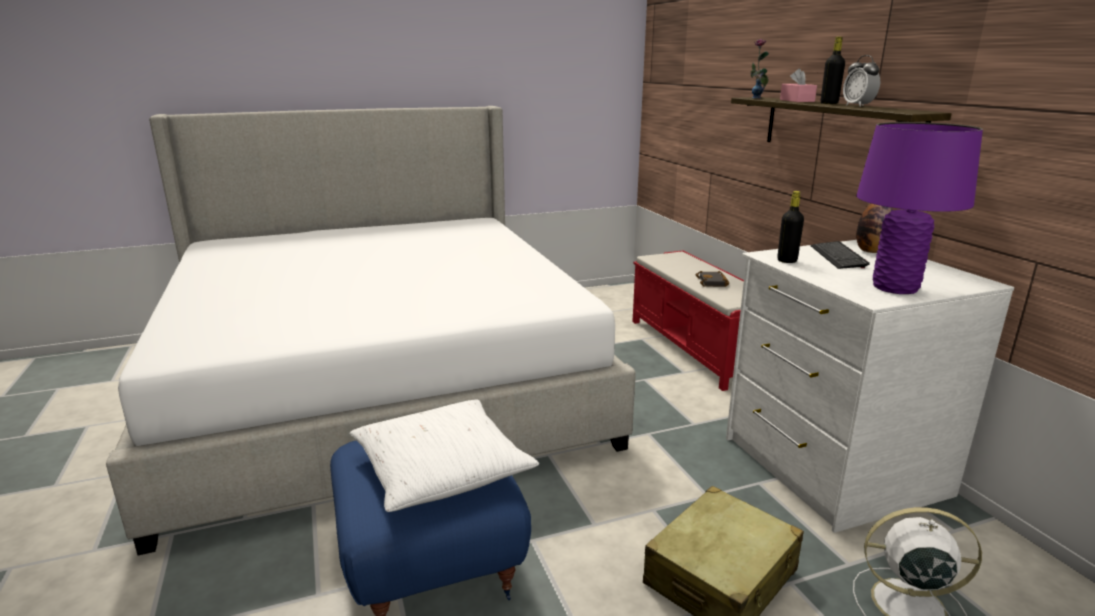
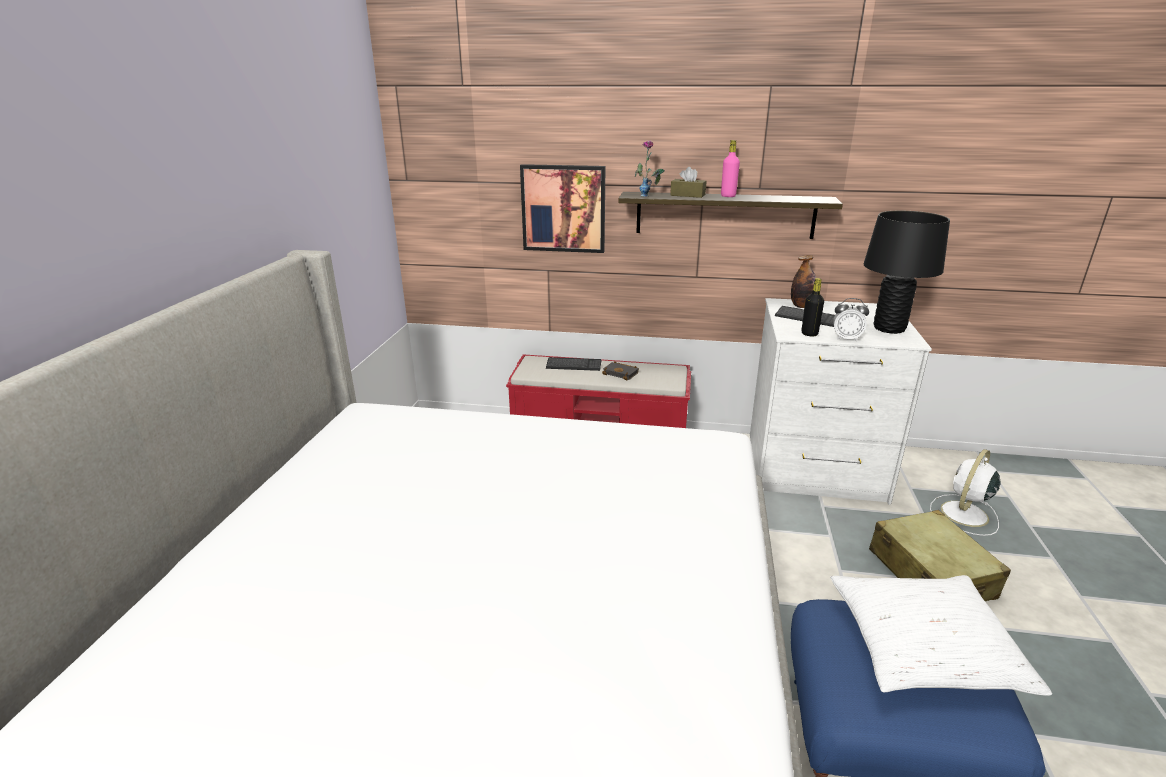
camera: 60 degrees left, 5 degrees up
(694, 266) = (573, 365): none -> keyboard
(724, 112) = (563, 208): none -> picture
(796, 100) = (687, 195): pink tissue box -> brown tissue box
(829, 103) = (728, 196): black bottle -> pink bottle
(858, 106) = (760, 197): alarm clock -> alarm clock (846, 338)
(895, 288) = (889, 329): purple table lamp -> black table lamp

